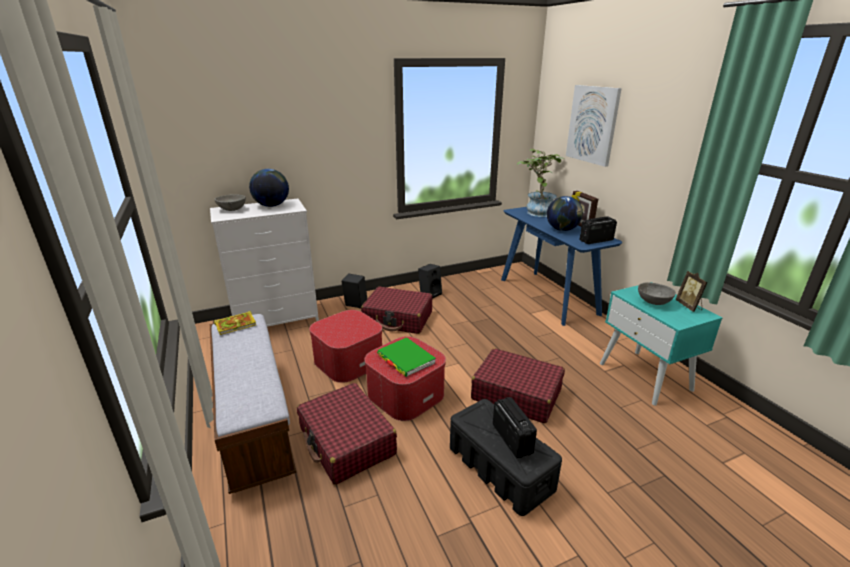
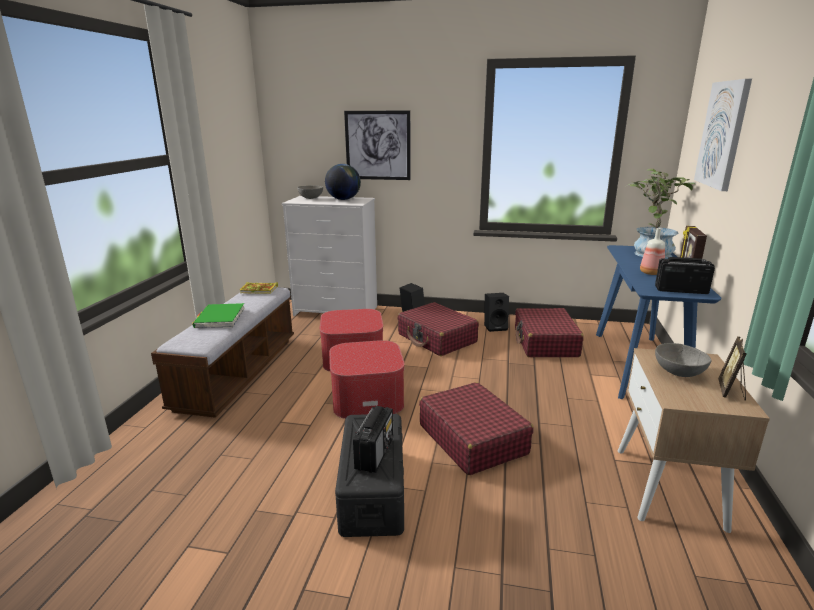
camera: 35 degrees right, 5 degrees down
(295, 145) = (377, 145): none -> picture
(347, 442) = (278, 413): red suitcase -> red suitcase (545, 343)
(406, 359) = (365, 357): green book -> green book (220, 318)
(562, 230) = (652, 273): globe -> bottle
(645, 376) = (669, 487): turquoise nightstand -> beige nightstand

